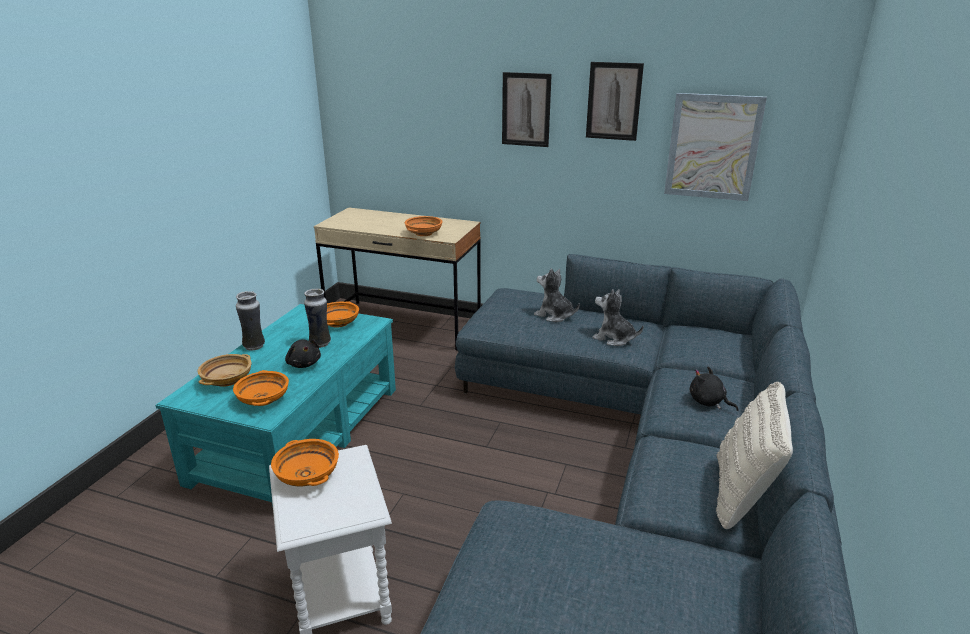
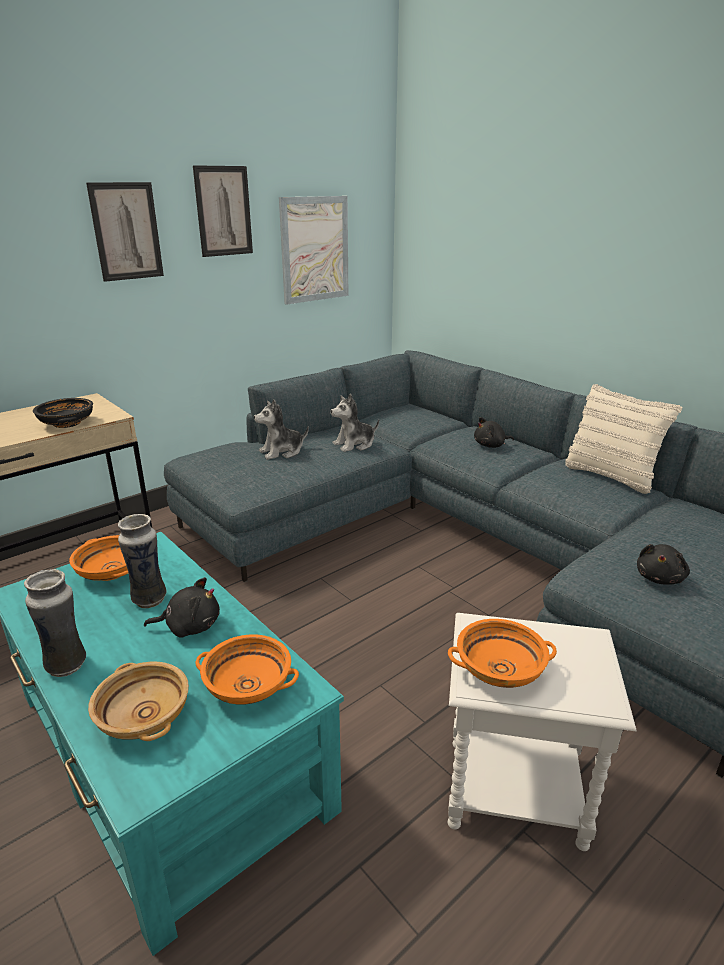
camera: 60 degrees left, 0 degrees up
(424, 233) = (67, 423): orange bowl -> black bowl
(534, 559) = (660, 578): none -> black plush toy

